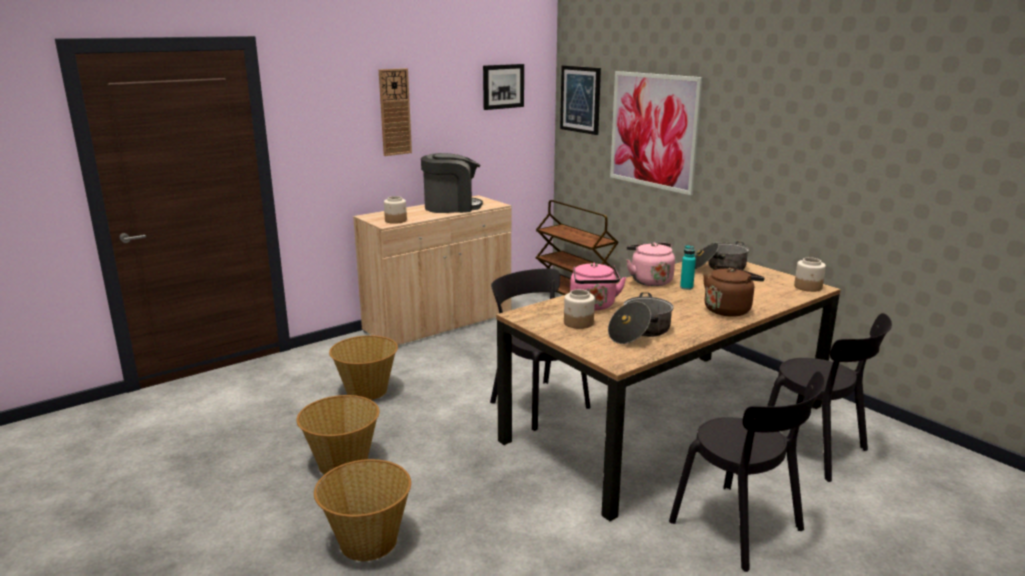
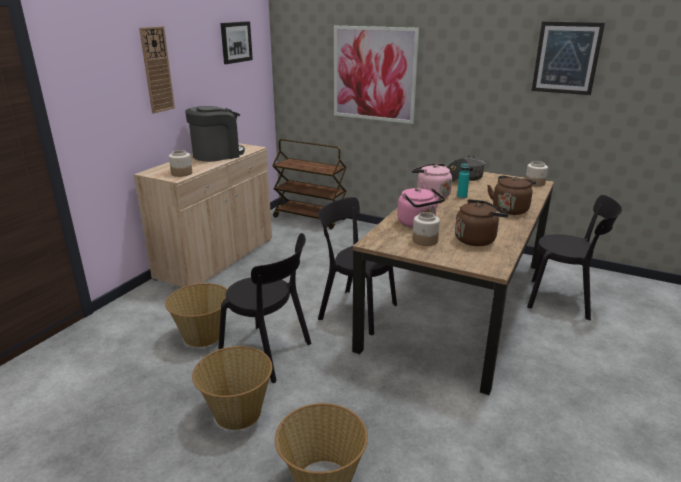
camera: 25 degrees left, 5 degrees up
(580, 99) = (298, 51): picture -> picture (566, 58)
(640, 332) = (477, 239): cooking pot -> brown kettle
(741, 529) = (573, 372): black chair -> black chair (269, 354)

